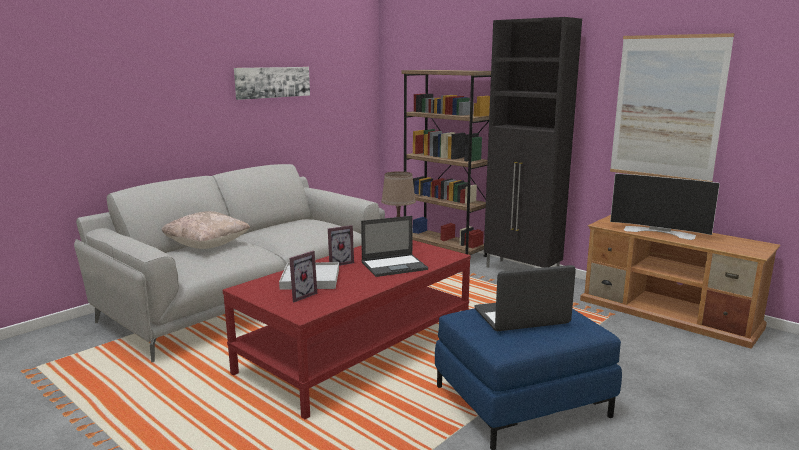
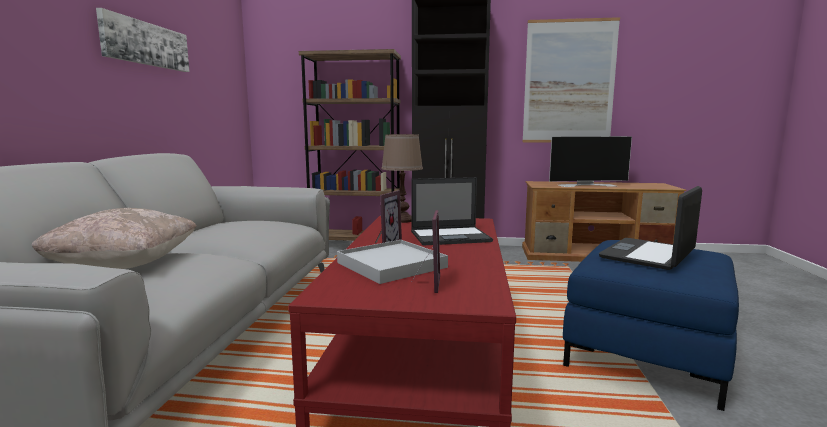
camera: 35 degrees left, 5 degrees down
(395, 266) = (451, 236): laptop -> laptop turned 45 degrees clockwise

